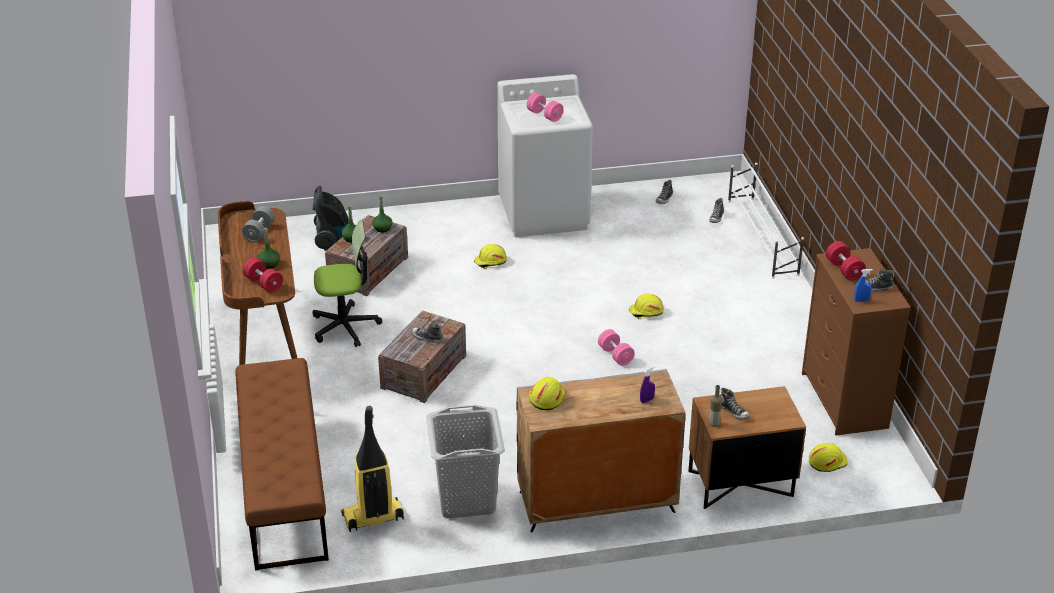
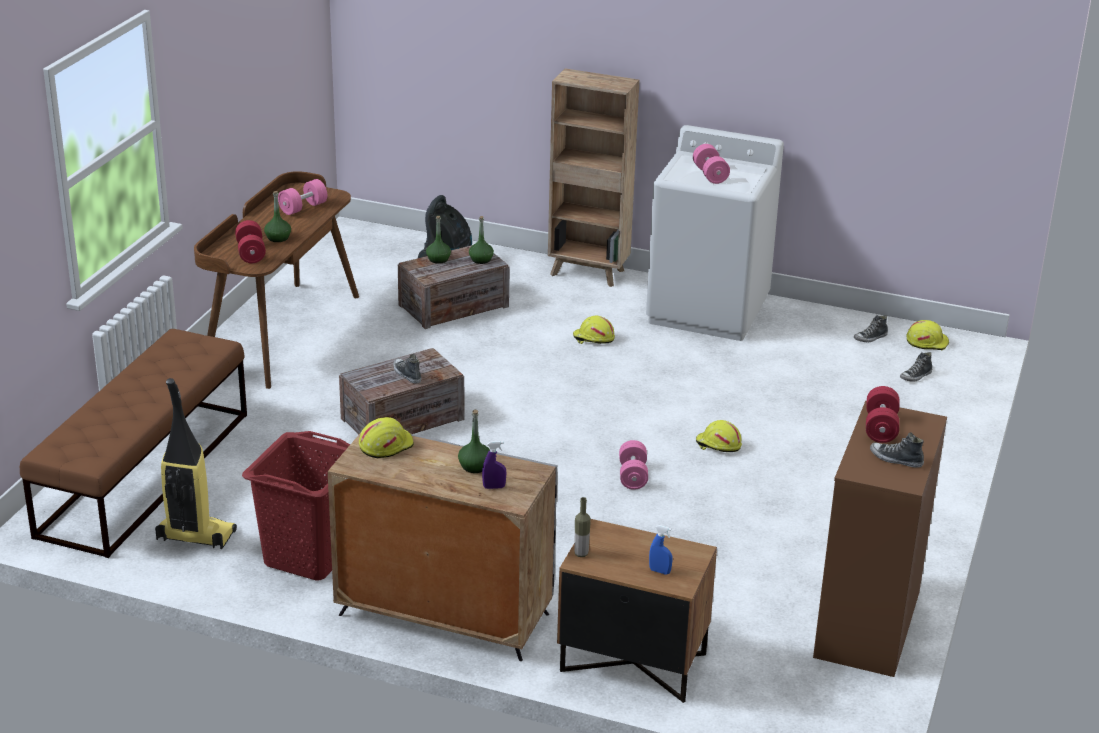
camera: 30 degrees right, 5 degrees down
(259, 232) = (303, 208): grey dumbbell -> pink dumbbell
(345, 326) = (371, 350): office chair -> none
(436, 211) = (589, 273): none -> brown bookcase
(466, 499) = (307, 556): grey laundry basket -> red laundry basket
(619, 390) = (475, 466): none -> green bottle
(733, 411) = (620, 550): shoe -> none
(762, 237) = (953, 414): white shoe rack -> none
(827, 461) = (770, 681): yellow hard hat -> yellow hard hat (927, 342)
(861, 300) = (862, 467): blue spray bottle -> blue spray bottle (659, 571)

